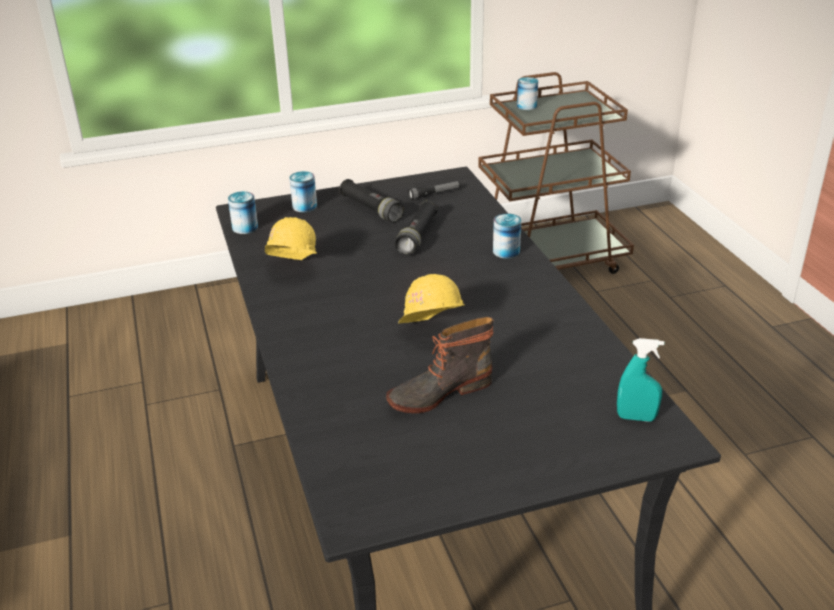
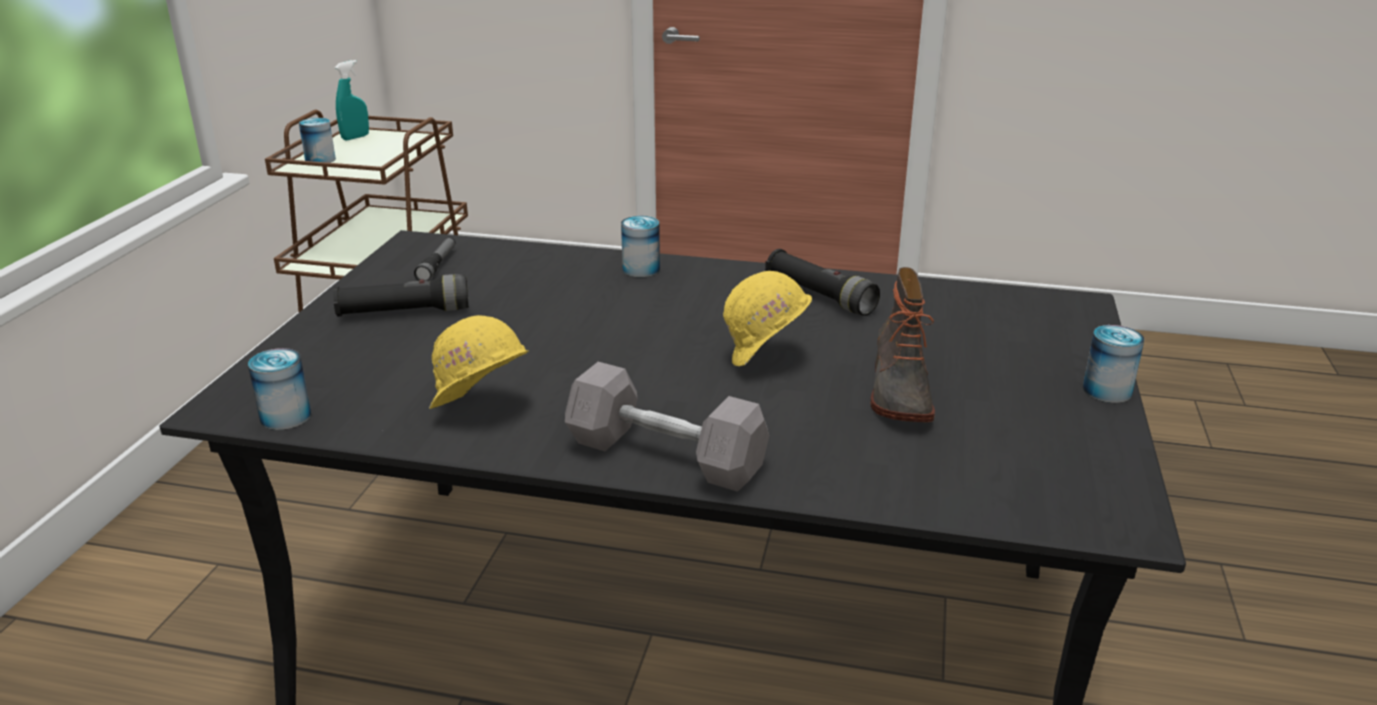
camera: 60 degrees left, 5 degrees down
(294, 336) = (665, 456): none -> grey dumbbell
(304, 206) = (308, 354): can -> can (1107, 390)
(417, 236) = (525, 304): black flashlight -> black flashlight (820, 296)
(636, 417) = (1029, 308): turquoise spray bottle -> turquoise spray bottle (355, 137)

